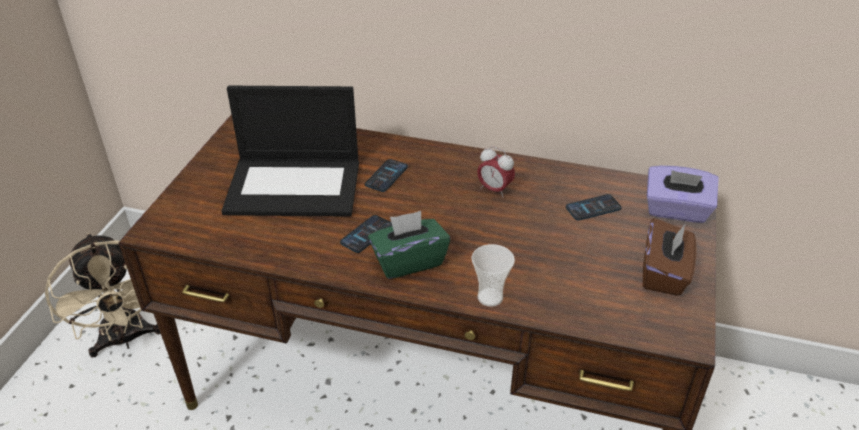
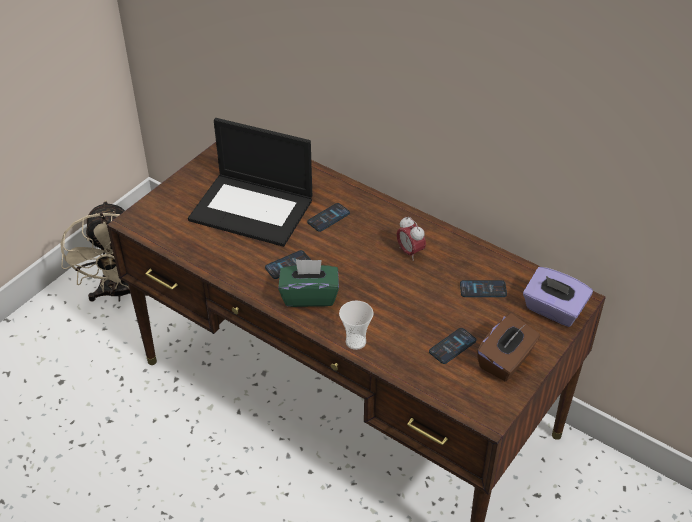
camera: 20 degrees right, 5 degrees up
(599, 274) = (452, 346): none -> phone

